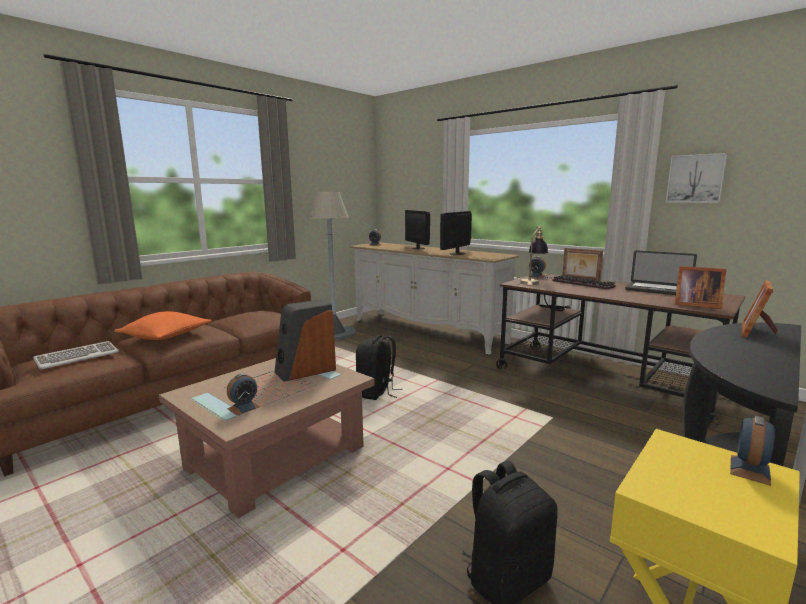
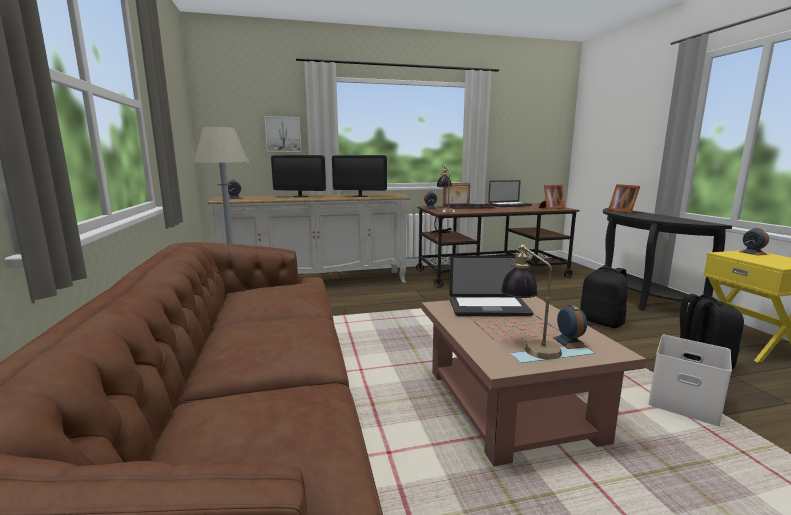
camera: 55 degrees left, 0 degrees up
(78, 357) = (277, 419): keyboard -> none
(165, 336) = (279, 344): orange pillow -> none
(225, 395) = (528, 346): none -> table lamp
(305, 370) = (489, 308): speaker -> laptop
(357, 562) = (682, 403): none -> white storage box
(377, 392) = (422, 332): black backpack -> black backpack (602, 322)
(457, 253) = (360, 196): monitor -> monitor turned 60 degrees counterclockwise
(695, 178) = (505, 132): picture -> picture (283, 134)

